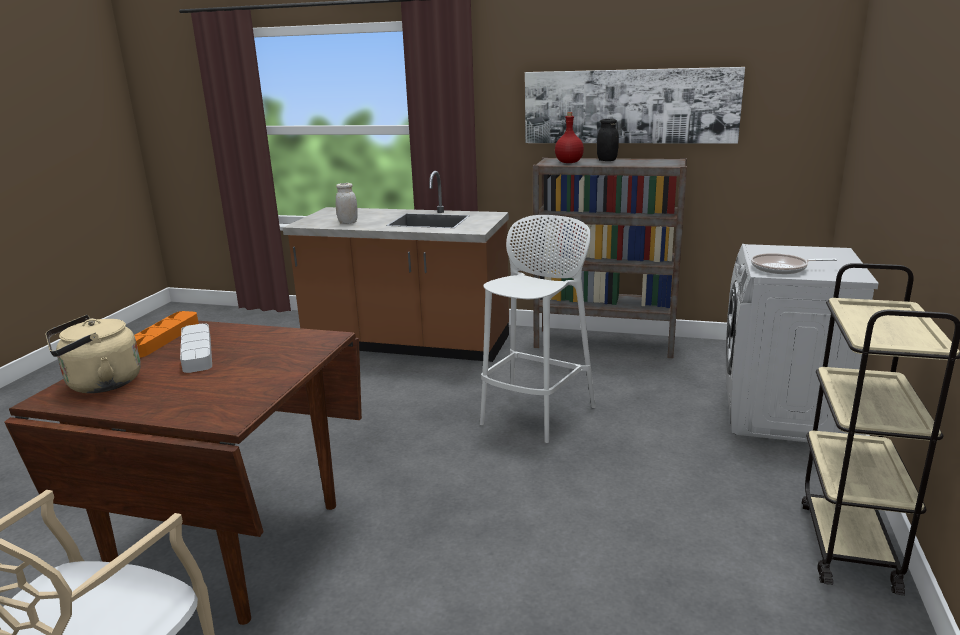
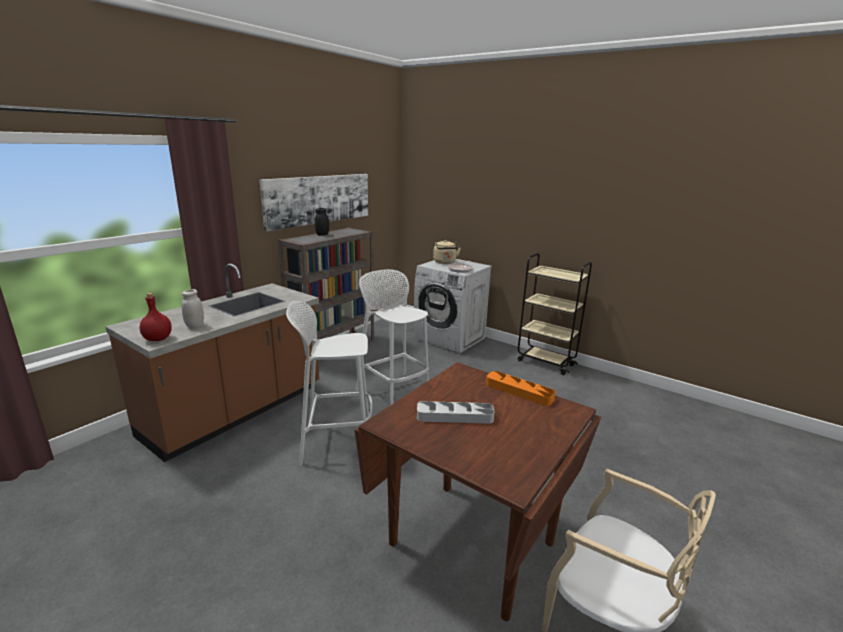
camera: 70 degrees left, 0 degrees up
(99, 384) = (497, 460): beige kettle -> beige kettle (445, 262)
(163, 338) = (410, 430): orange tray -> orange tray (519, 391)
(390, 407) = (334, 440): none -> white stool
(569, 162) = (312, 239): red bottle -> red bottle (158, 339)

